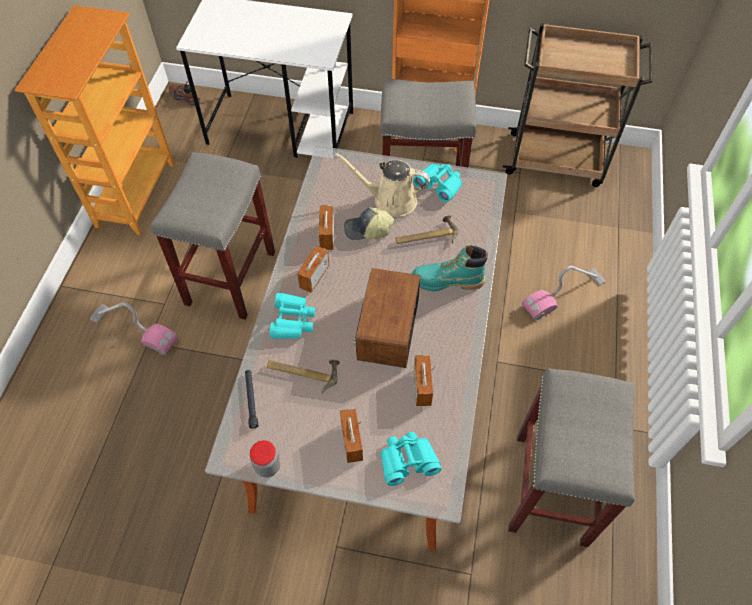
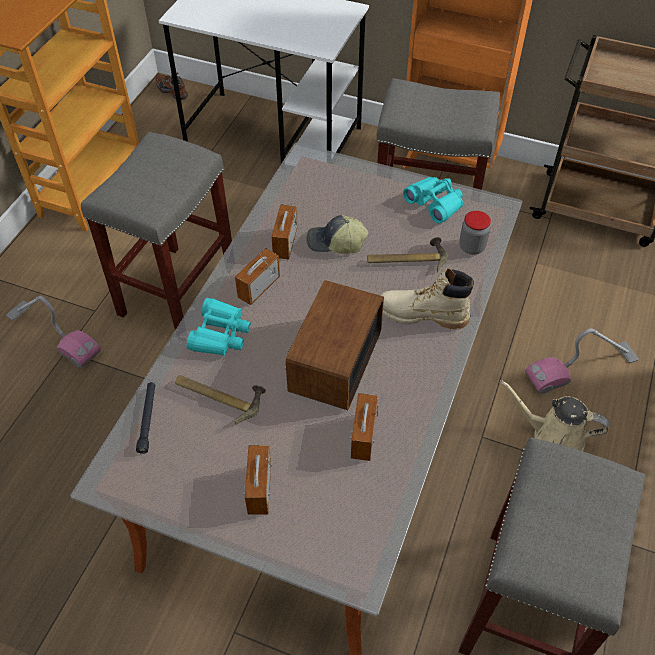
camera: 10 degrees right, 5 degrees down
(267, 466) = (147, 502): jar -> jar (472, 247)
(390, 200) = (371, 213): beige watering can -> beige watering can (553, 436)
(407, 461) = (325, 524): turquoise binoculars -> none
(447, 281) = (421, 315): turquoise boot -> beige boot

